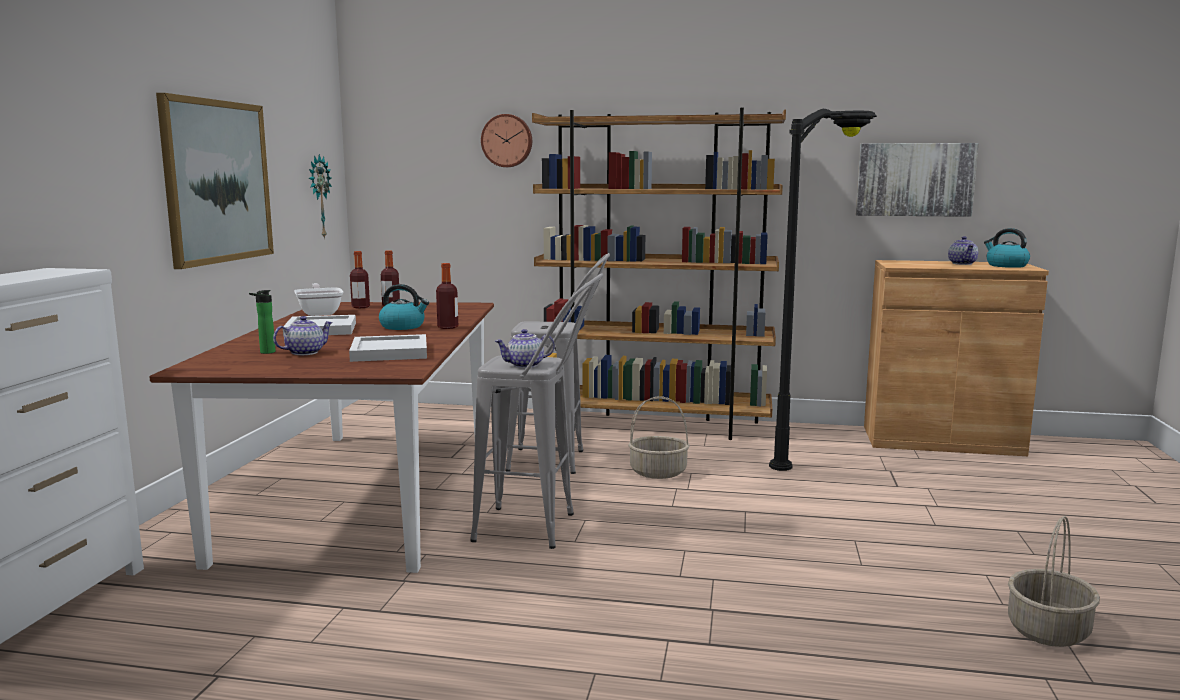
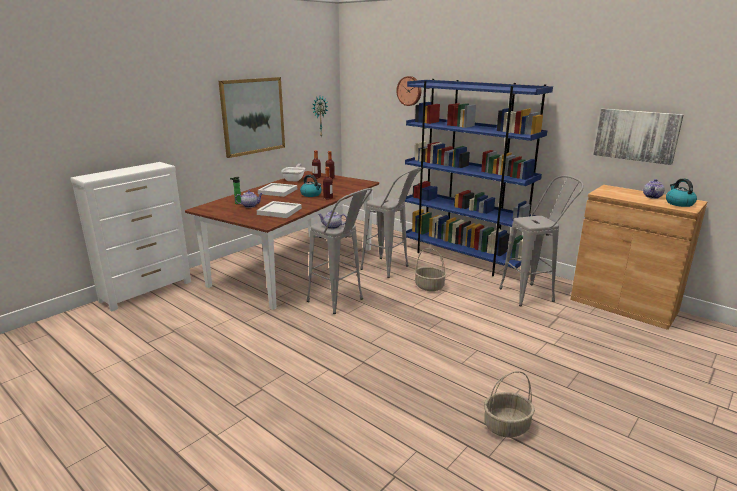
camera: 30 degrees right, 10 degrees up
(654, 426) = (463, 258): brown bookcase -> blue bookcase
(818, 450) = (533, 294): black floor lamp -> grey stool

